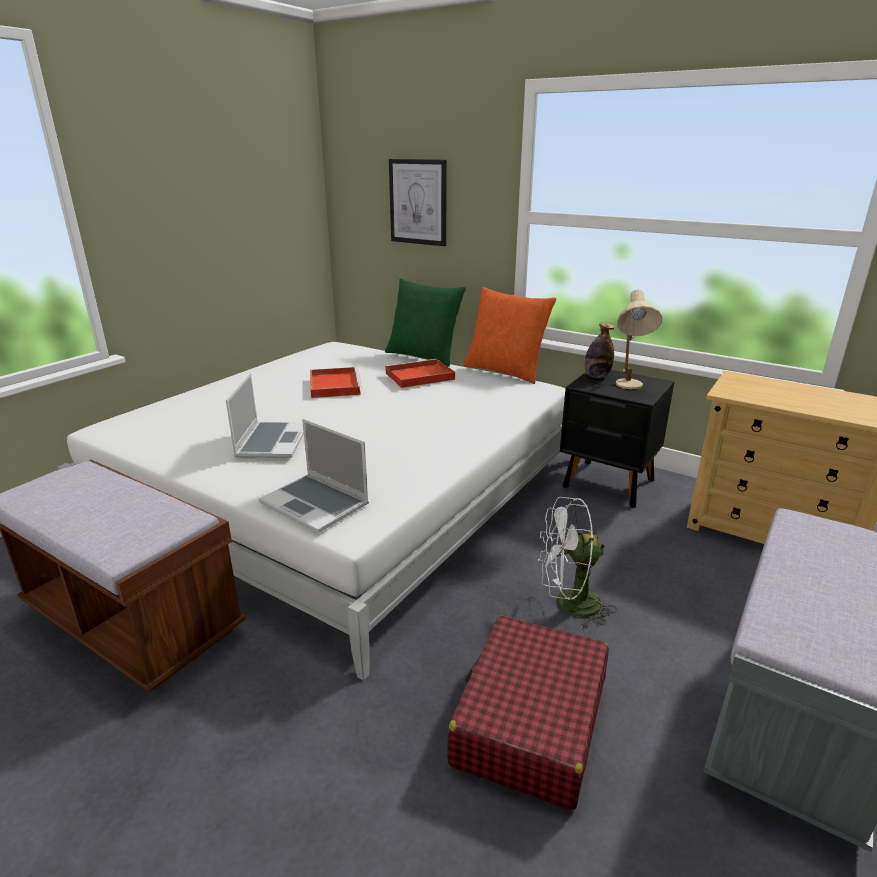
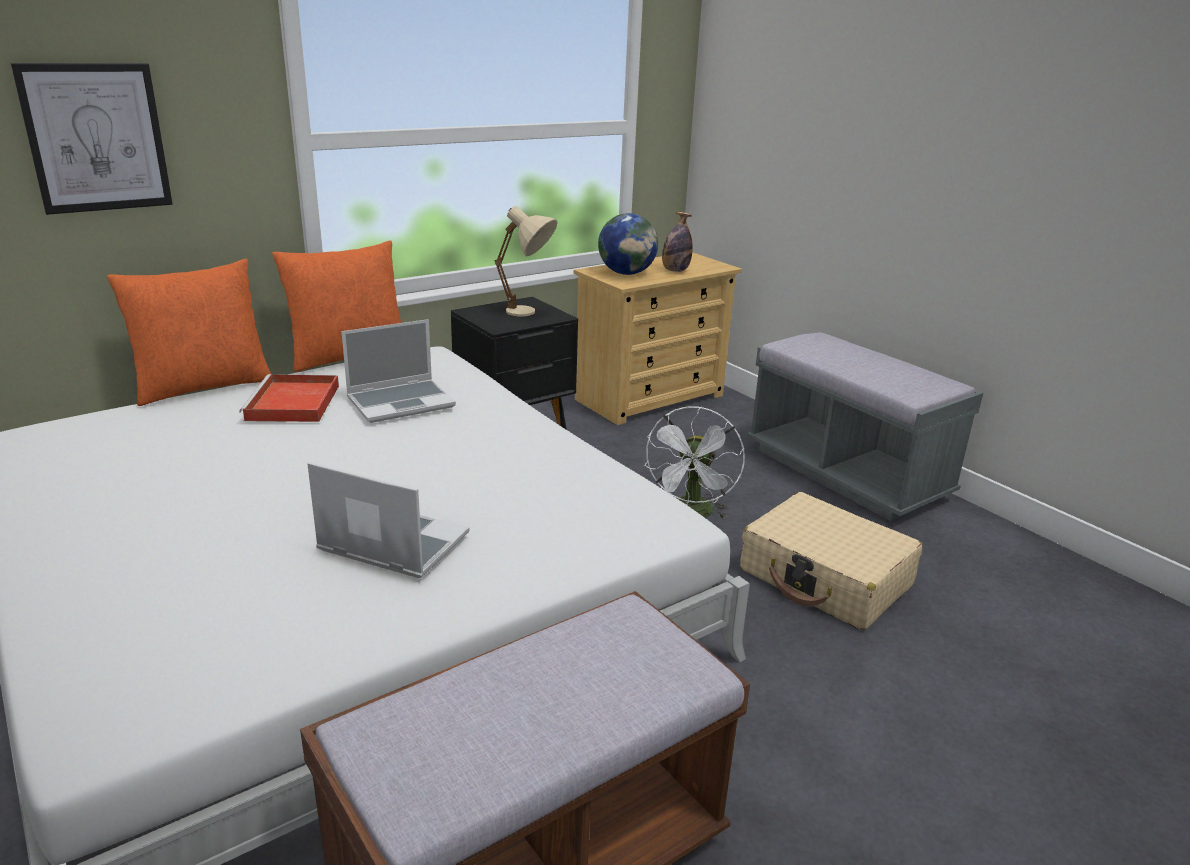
camera: 70 degrees left, 0 degrees up
(316, 504) = (607, 535): laptop -> laptop (402, 402)
(334, 385) = (230, 465): red tray -> none
(424, 356) = (203, 386): green pillow -> orange pillow
(529, 723) = (825, 578): red suitcase -> beige suitcase
(596, 376) = (482, 316): bottle -> bottle (675, 270)
(758, 389) = (626, 273): none -> globe

